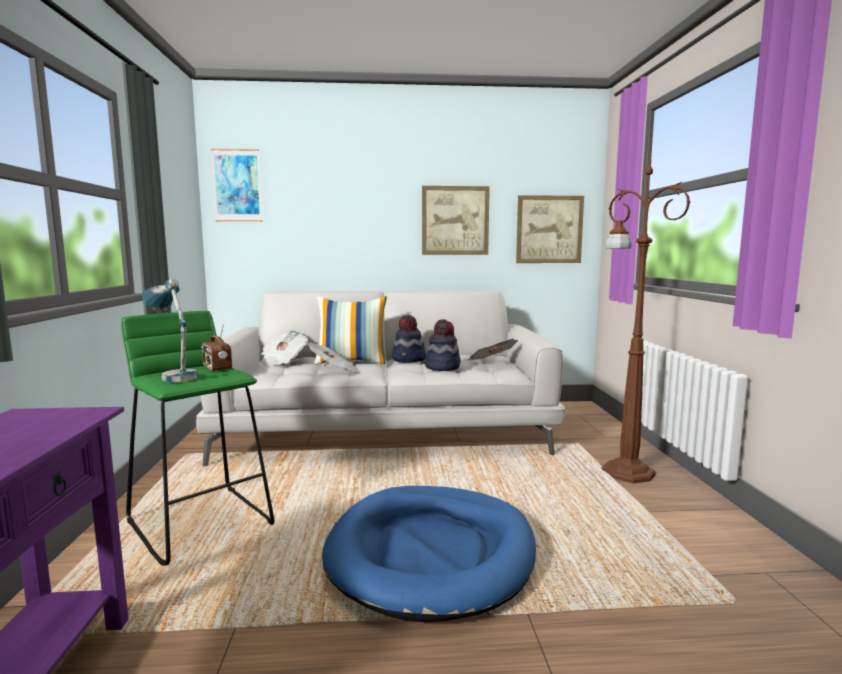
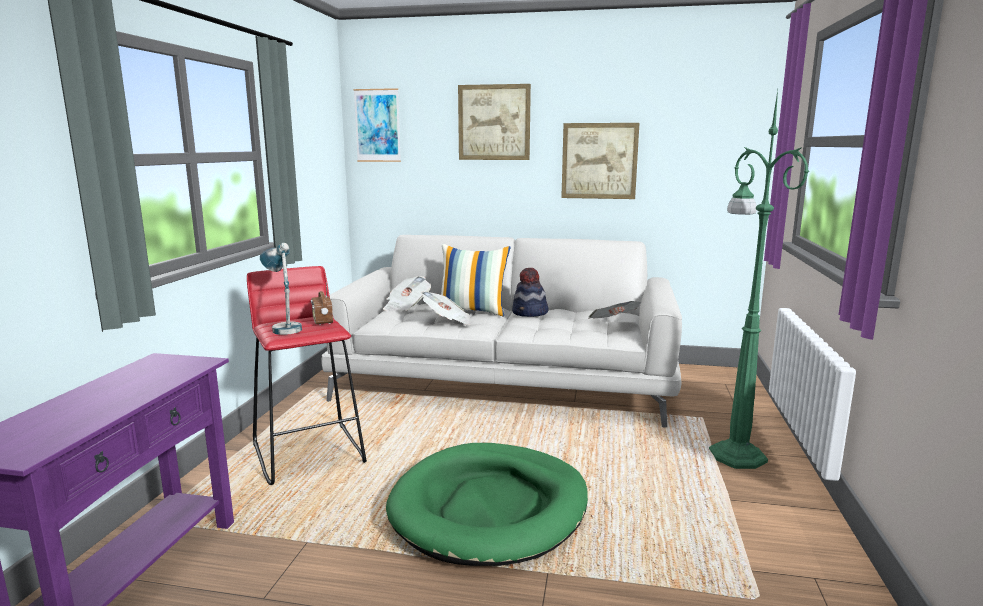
camera: 15 degrees right, 5 degrees up
(202, 522) = (310, 452): green stool -> red stool
(431, 553) = (490, 508): blue dog bed -> green dog bed
(442, 367) = (557, 325): hat -> none
(549, 229) = (709, 171): picture -> picture (494, 122)
(625, 471) = (735, 454): brown floor lamp -> green floor lamp

